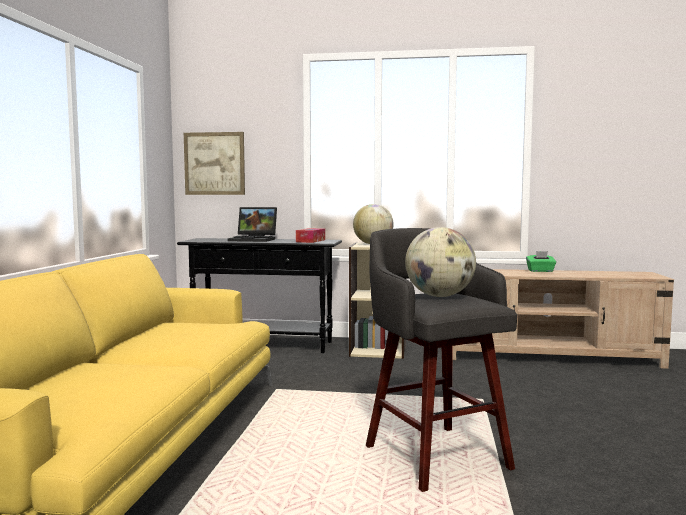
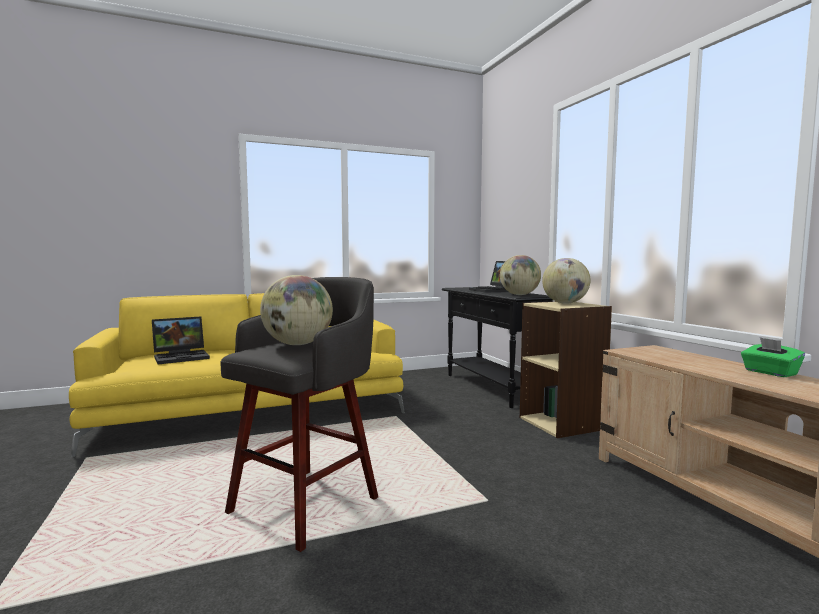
camera: 60 degrees right, 0 degrees up
(78, 386) = (182, 357): none -> laptop
(214, 163) = (499, 223): picture -> none
(310, 241) = (519, 295): tissue box -> globe

